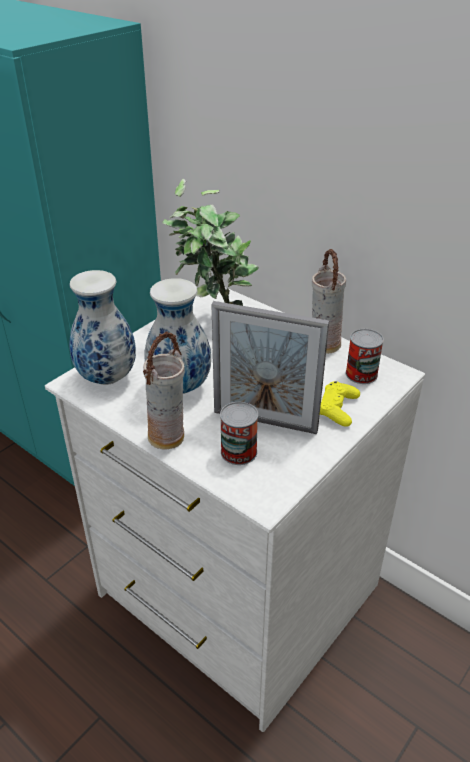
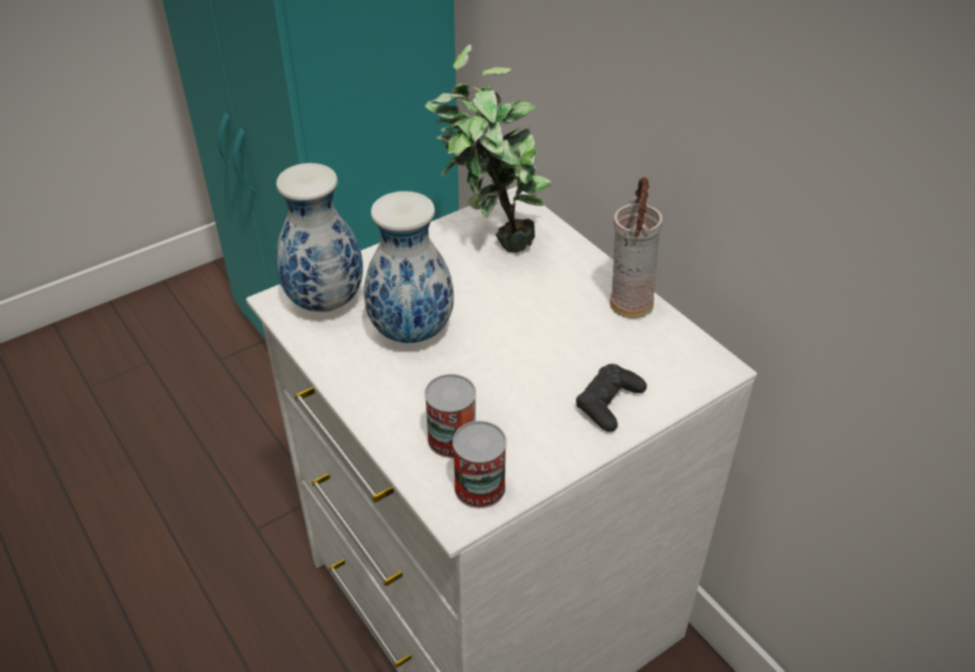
camera: 15 degrees right, 5 degrees up
(168, 438) = (369, 401): vase -> none
(265, 421) = (503, 402): picture frame -> none
(338, 408) = (609, 403): yellow game controller -> black game controller
(361, 374) = (663, 358): can -> can (479, 487)

